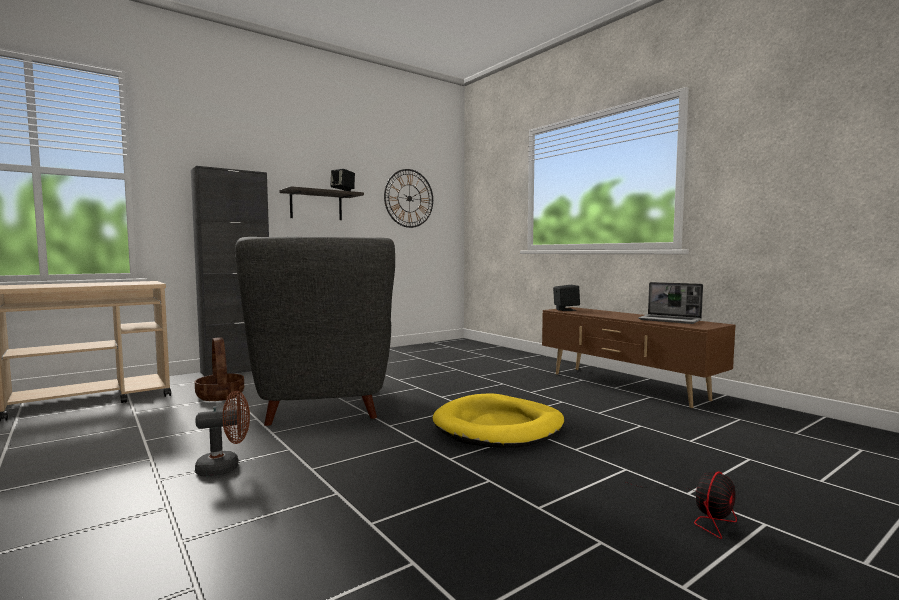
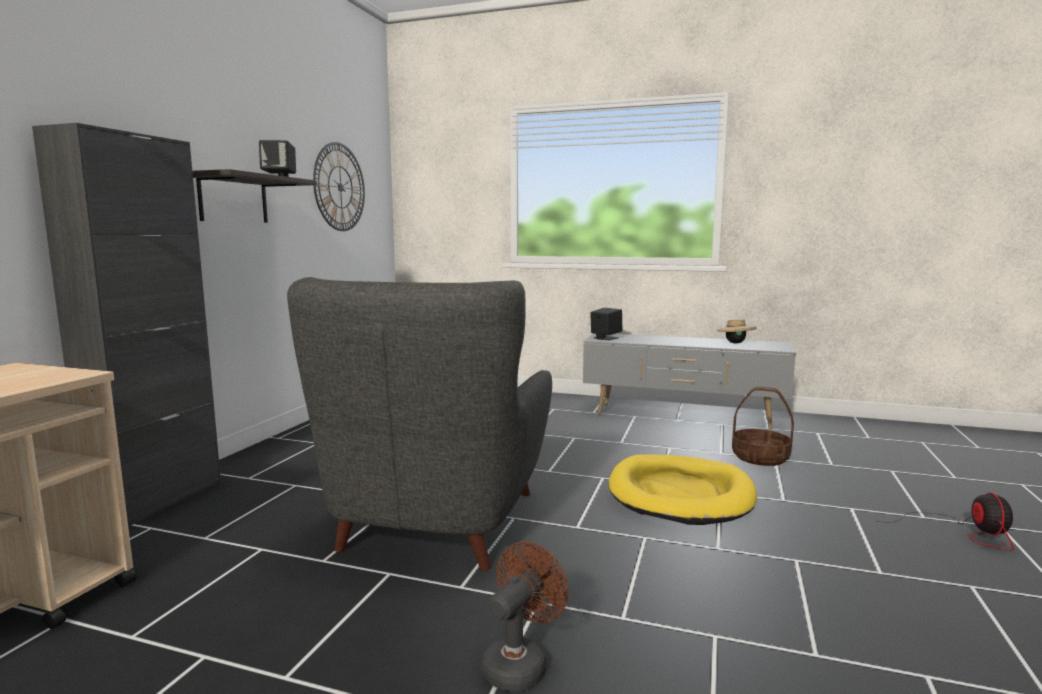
camera: 35 degrees left, 5 degrees up
(220, 395) = (236, 553): basket -> basket (760, 457)
(324, 405) = (438, 523): grey armchair -> grey armchair turned 60 degrees clockwise
(625, 386) = (683, 416): brown tv stand -> grey tv stand
(670, 320) = (735, 343): laptop -> beige hat

